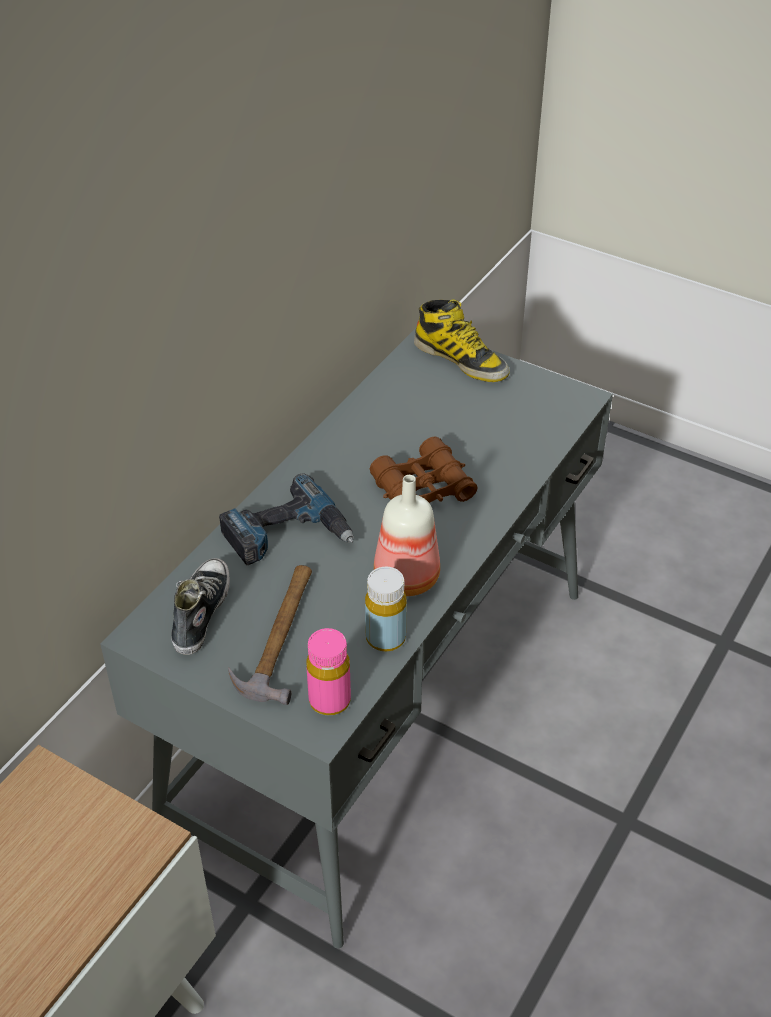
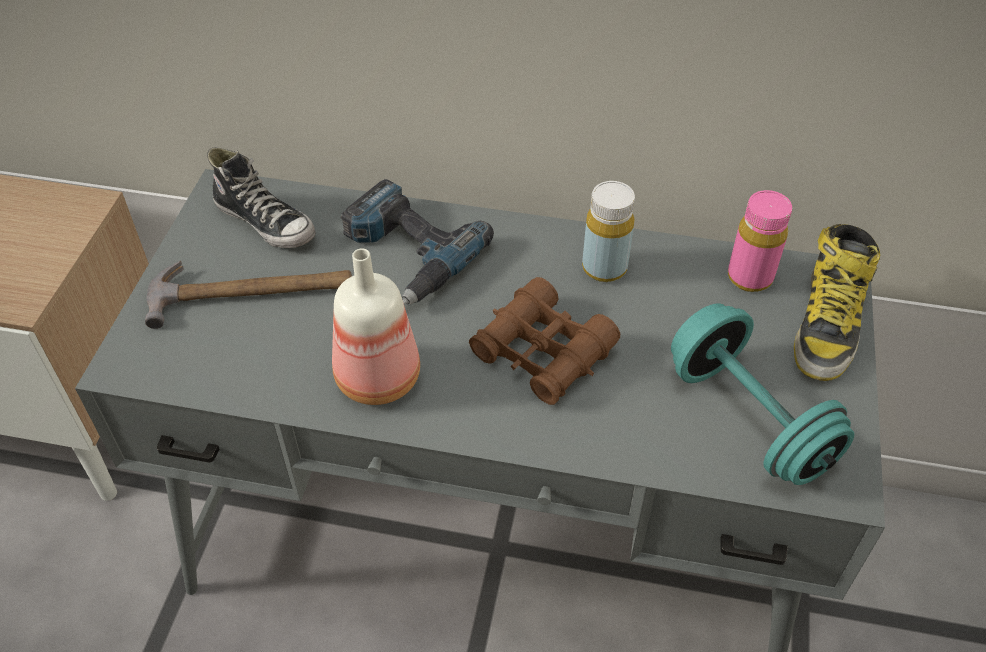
camera: 70 degrees right, 5 degrees up
(200, 612) = (266, 222): shoe -> shoe turned 45 degrees clockwise
(329, 700) = (164, 362): pink bottle -> pink bottle (749, 277)
(385, 638) = (272, 385): yellow bottle -> yellow bottle (604, 267)
(519, 416) = (749, 418): none -> turquoise dumbbell

